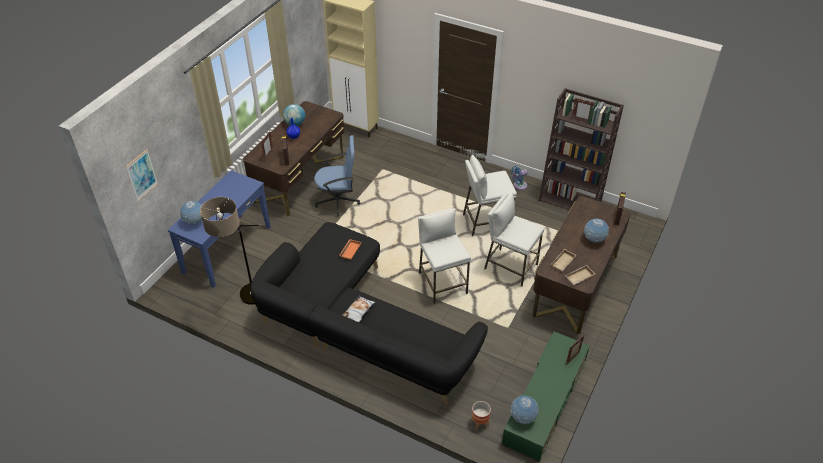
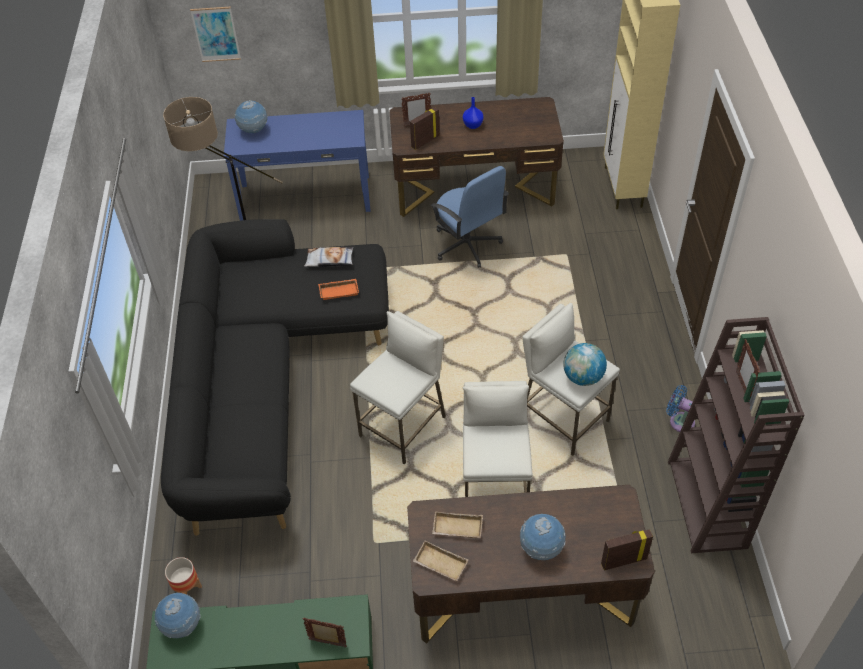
camera: 60 degrees right, 5 degrees up
(295, 124) = (497, 113): globe -> globe (583, 377)
(358, 312) = (242, 354): pillow -> pillow (329, 260)

